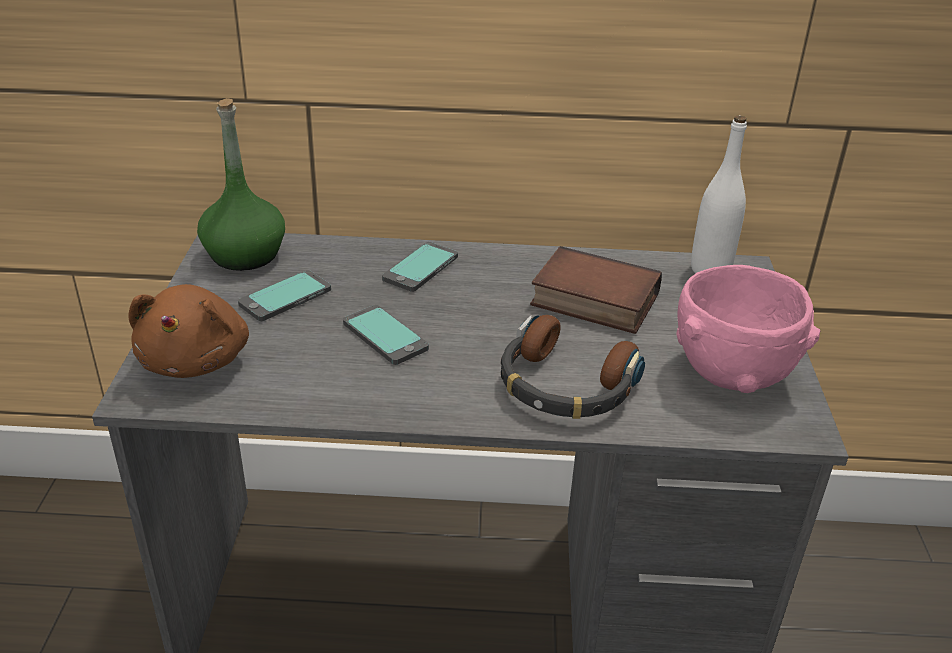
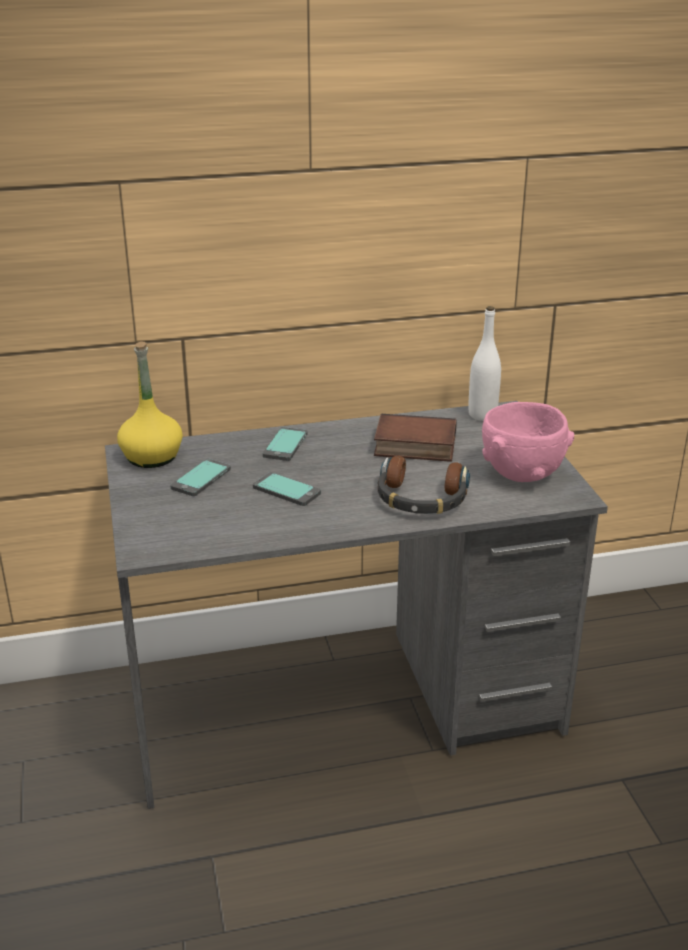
camera: 15 degrees left, 5 degrees down
(197, 360) = (166, 526): brown plush toy -> none
(245, 255) = (152, 457): green bottle -> yellow bottle

